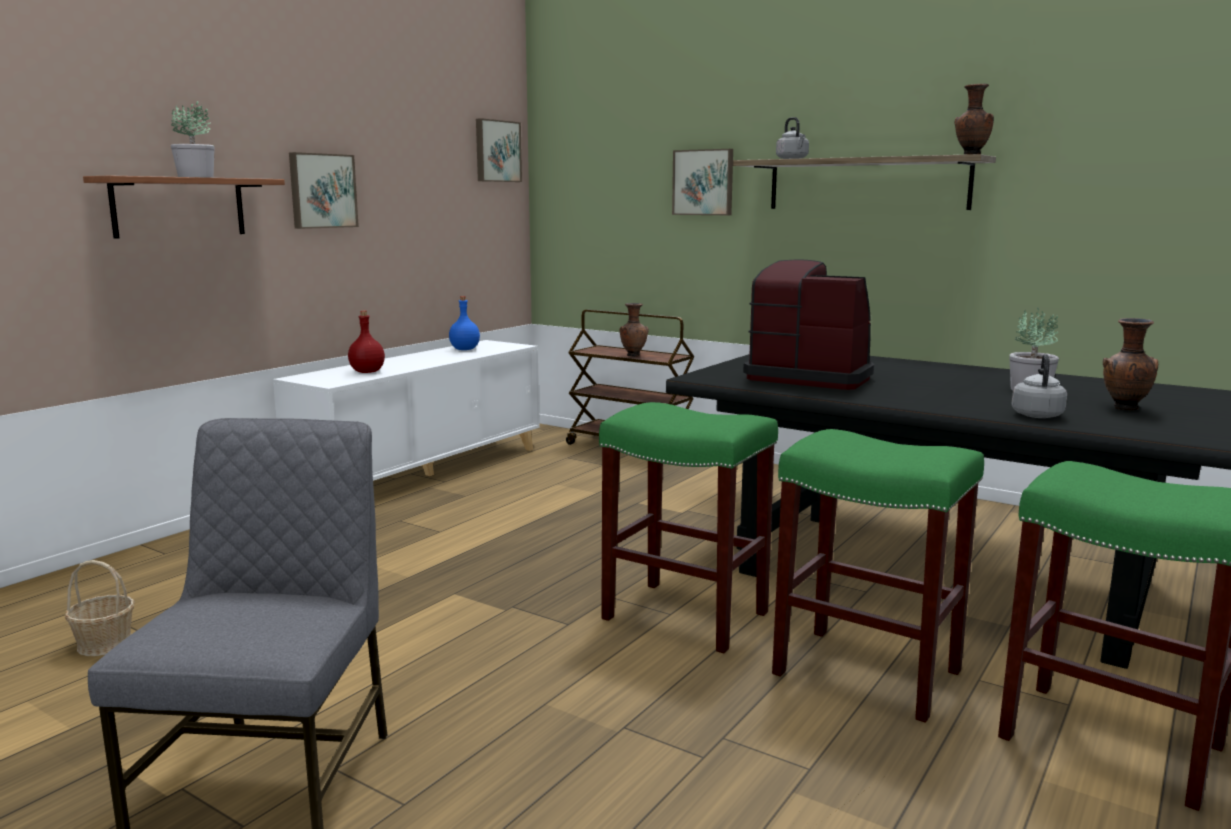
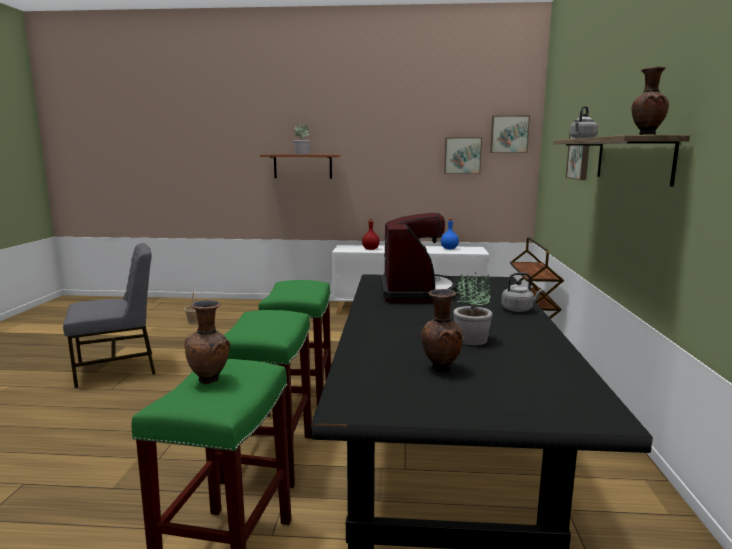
camera: 60 degrees right, 0 degrees up
(322, 191) = (376, 159): picture -> picture (462, 155)
(633, 356) = (527, 271): brown vase -> brown vase (210, 380)
(1037, 414) = (374, 345): grey kettle -> grey kettle (518, 309)

